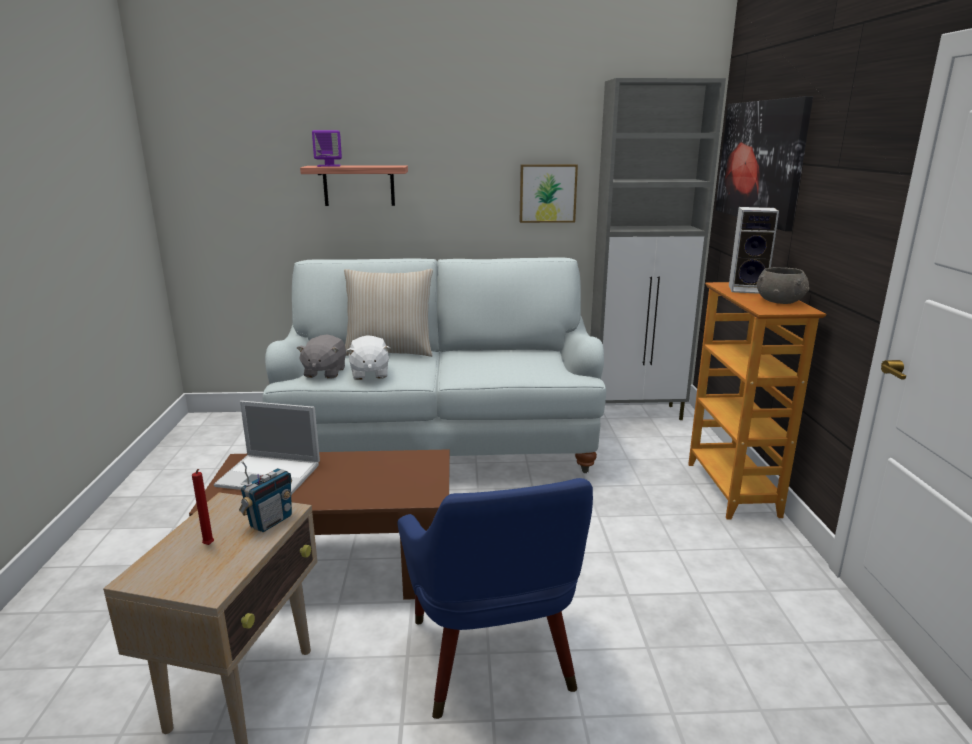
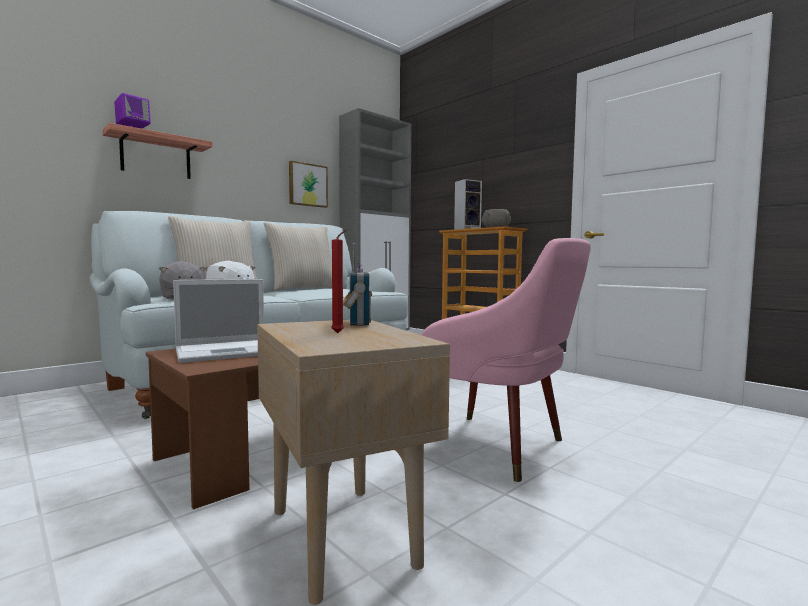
camera: 40 degrees left, 15 degrees down
(493, 664) = (500, 447): blue armchair -> pink armchair
(494, 350) = (302, 289): none -> beige pillow
(760, 161) = (444, 167): picture -> none

